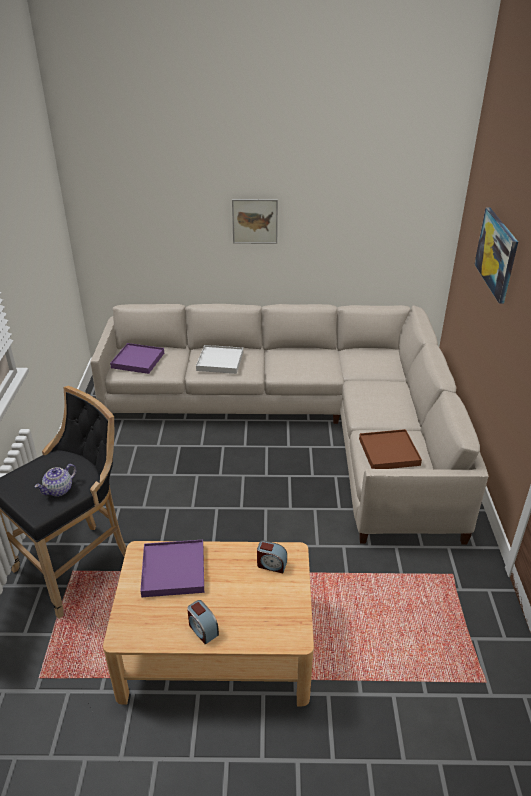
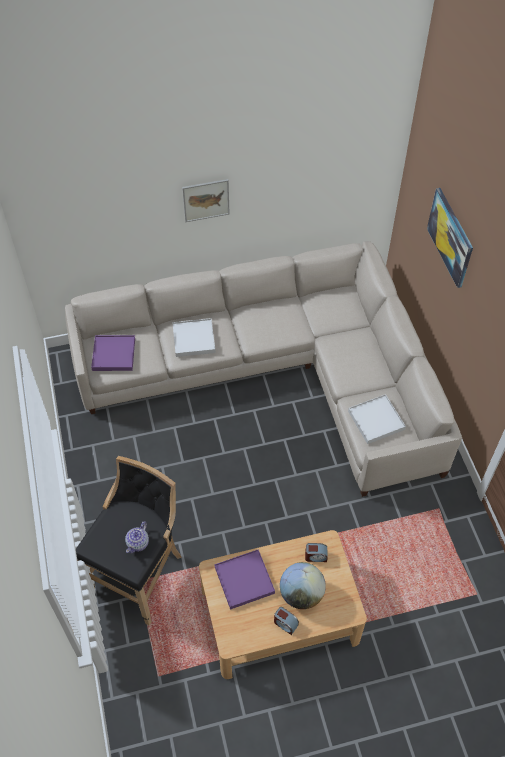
camera: 15 degrees left, 20 degrees up
(237, 600) = (301, 594): none -> globe
(389, 452) = (376, 420): brown tray -> white tray

